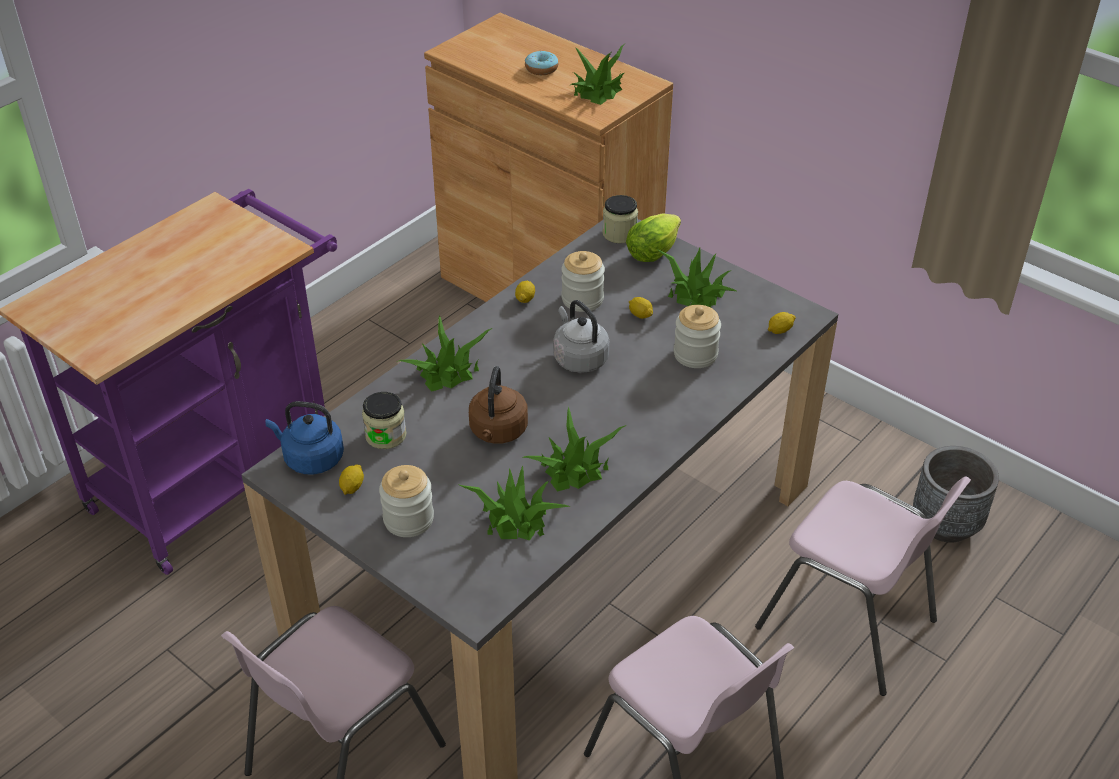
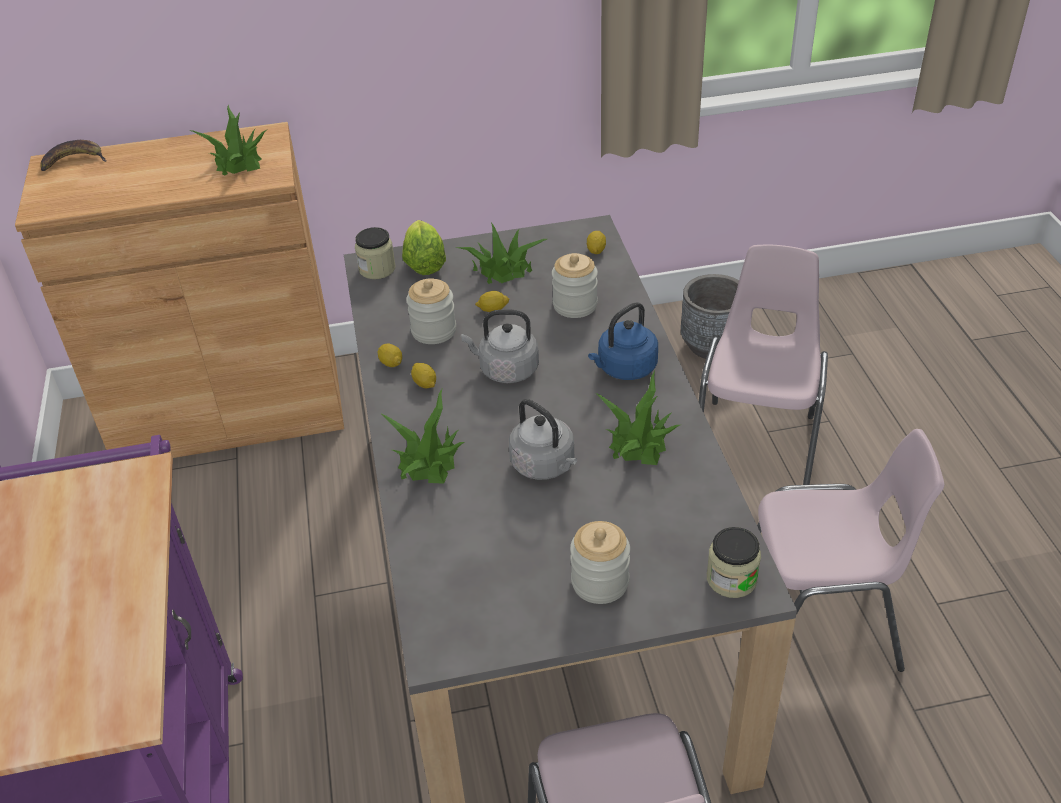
camera: 50 degrees left, 0 degrees up
(311, 458) = (444, 617): blue kettle -> blue kettle (624, 369)
(352, 487) = (516, 603): lemon -> lemon (425, 383)
(385, 435) = (470, 544): jar -> jar (731, 579)
(498, 432) = (545, 465): brown kettle -> grey kettle
(514, 30) = (74, 161): none -> banana
(515, 519) = (665, 508): potted plant -> none
(541, 69) = (157, 174): donut -> none
(848, 625) = (756, 449): pink chair -> pink chair turned 60 degrees counterclockwise

